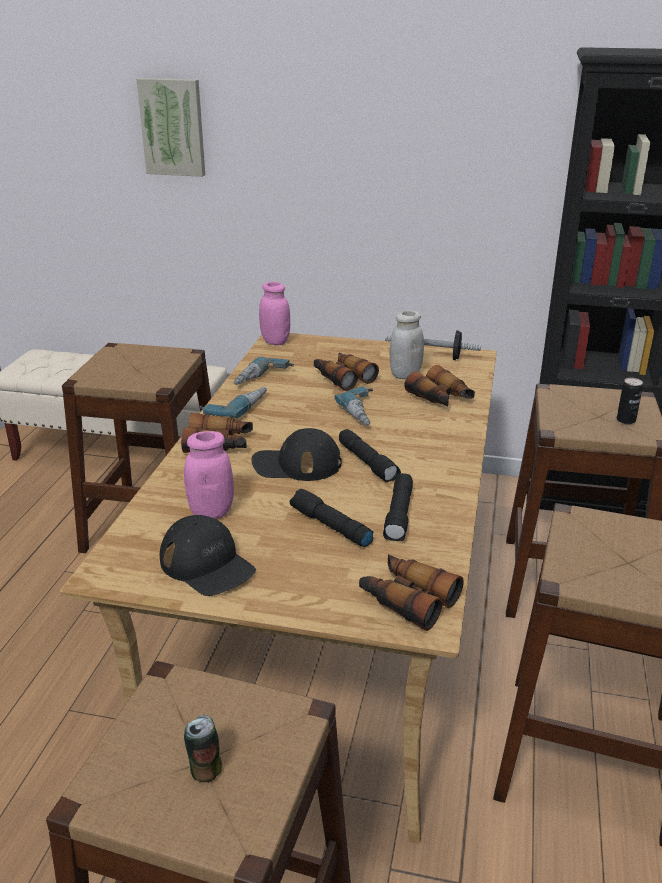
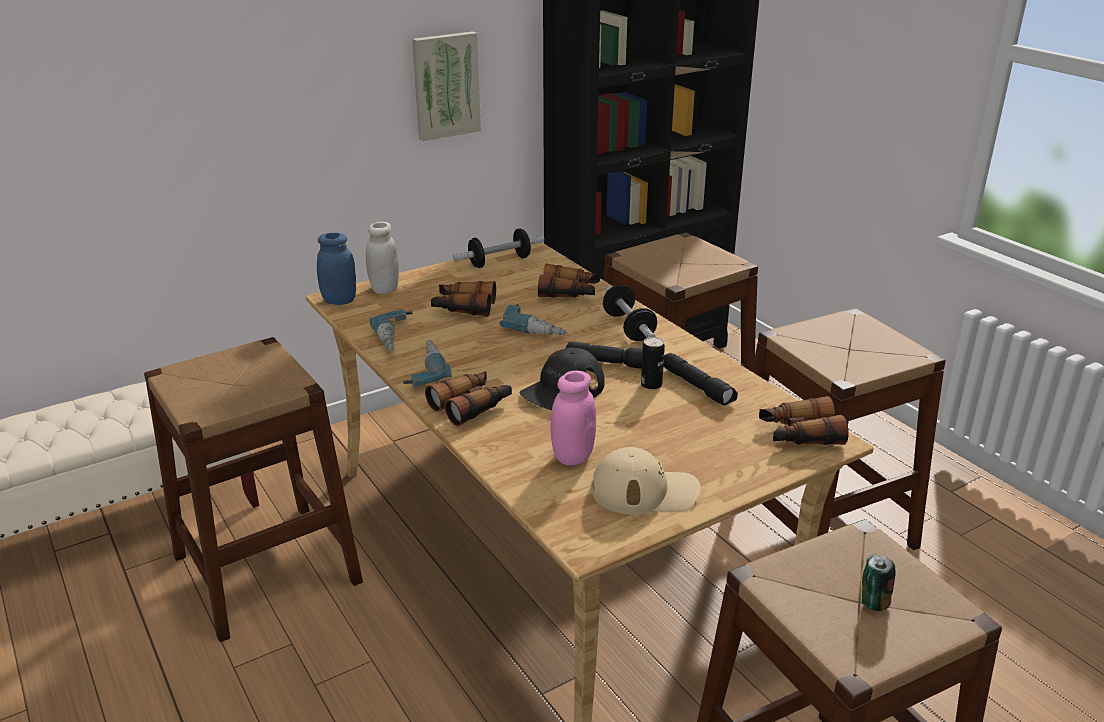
camera: 45 degrees left, 0 degrees up
(173, 127) = (103, 79): picture -> picture (445, 85)
(207, 565) = (645, 491): black cap -> beige cap
(275, 341) = (339, 300): pink jar -> blue jar
(330, 526) = (671, 418): black flashlight -> none
(405, 375) = (508, 285): white jar -> white jar (384, 289)
(435, 444) = (628, 327): none -> dumbbell
(625, 420) = (704, 258): can -> can (651, 384)

